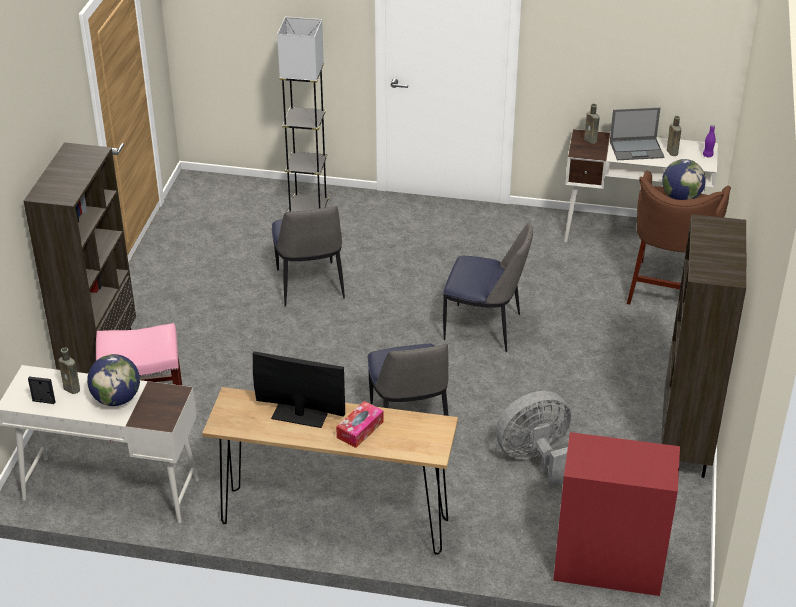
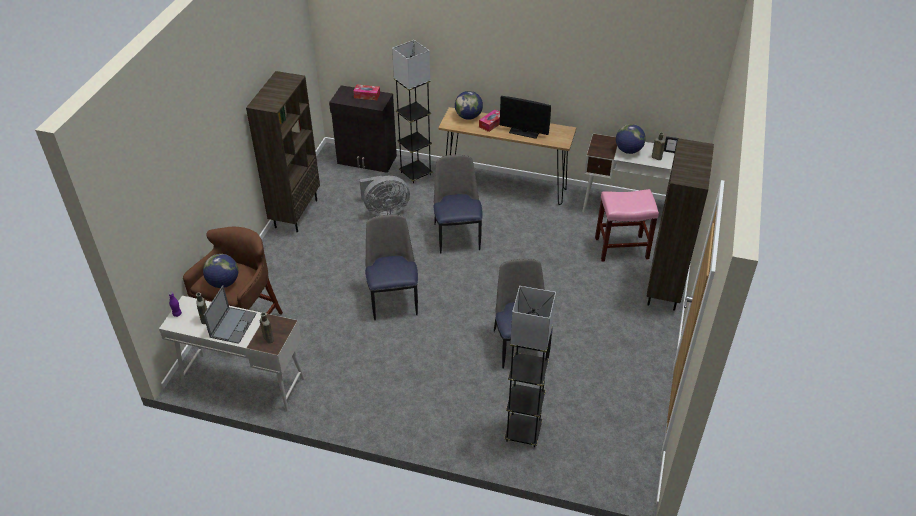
camera: 175 degrees left, 5 degrees up
(405, 443) = (468, 117): none -> globe
(485, 328) = (393, 299): chair -> chair turned 60 degrees clockwise
(504, 539) = (415, 173): none -> grey floor lamp
(607, 565) = (367, 160): red cabinet -> black cabinet
(612, 466) = (367, 95): none -> tissue box
(637, 149) = (233, 325): laptop -> laptop turned 105 degrees clockwise

